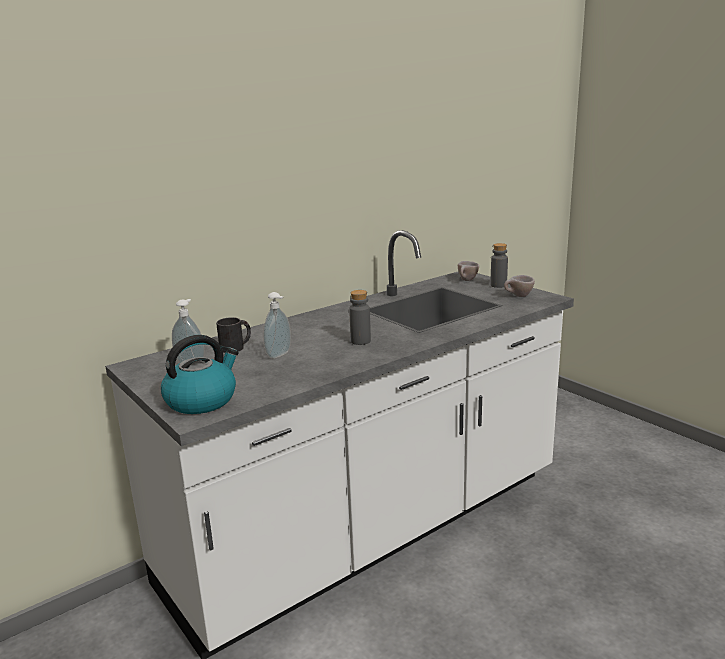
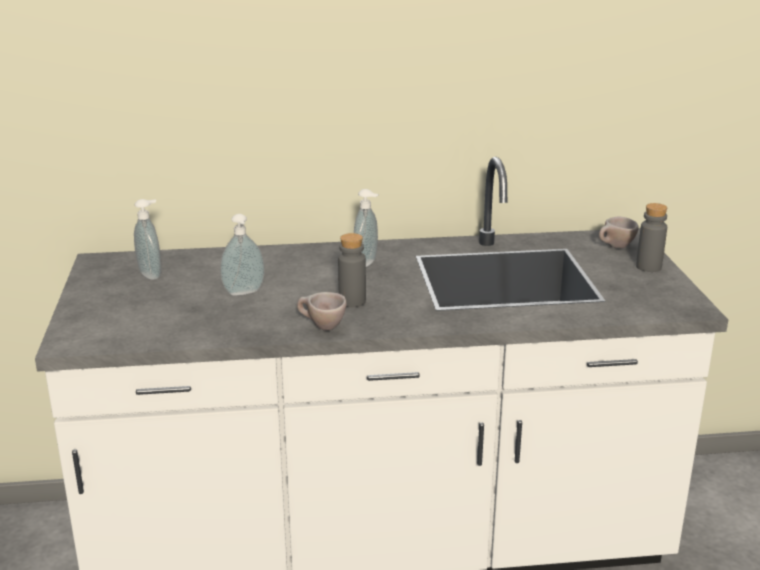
camera: 30 degrees right, 5 degrees up
(202, 400) = (102, 325): kettle -> none
(236, 347) = (217, 268): black mug -> none
(337, 320) = (367, 263): none -> soap dispenser
(518, 296) = (648, 293): beige cup -> beige cup (321, 327)

